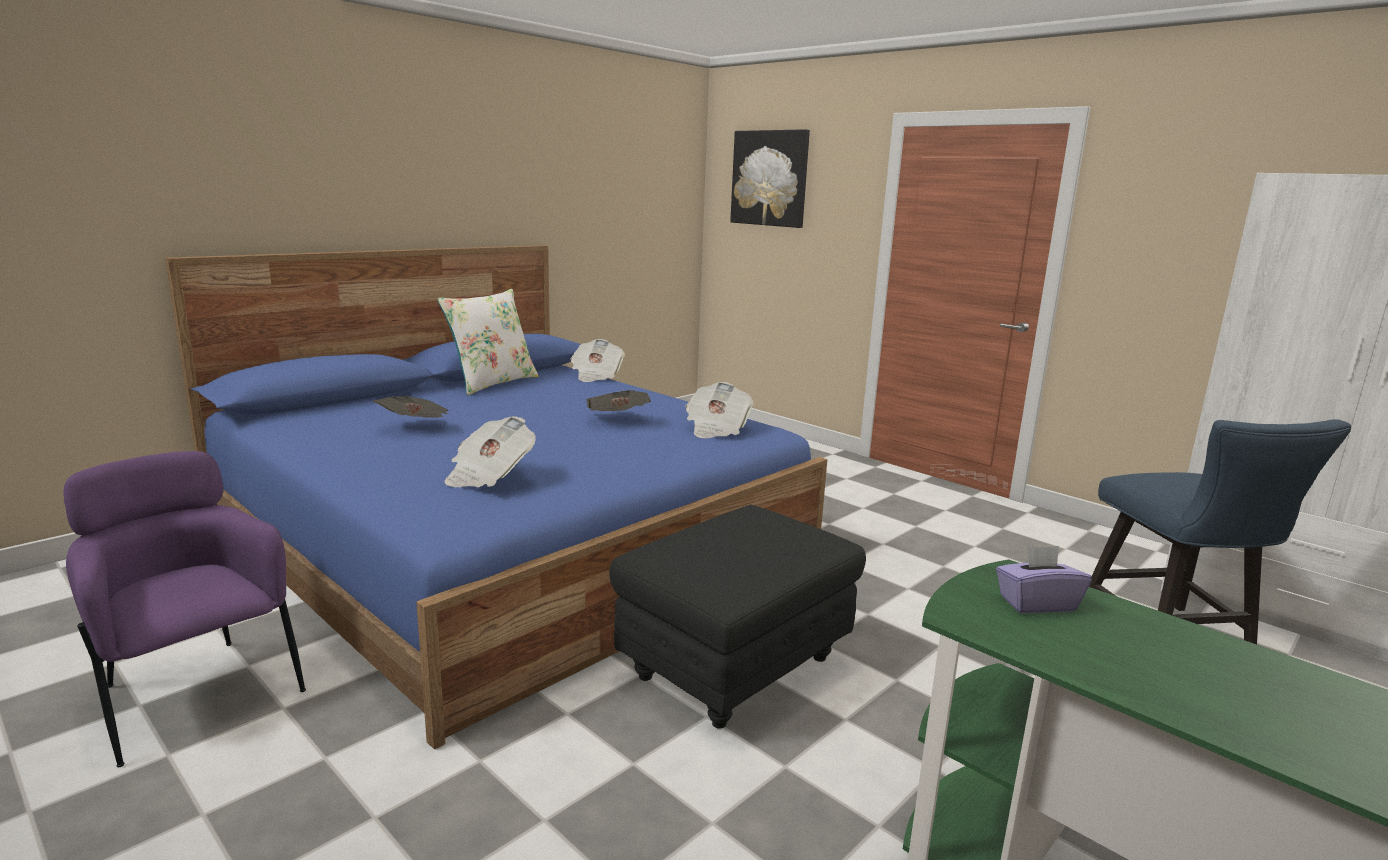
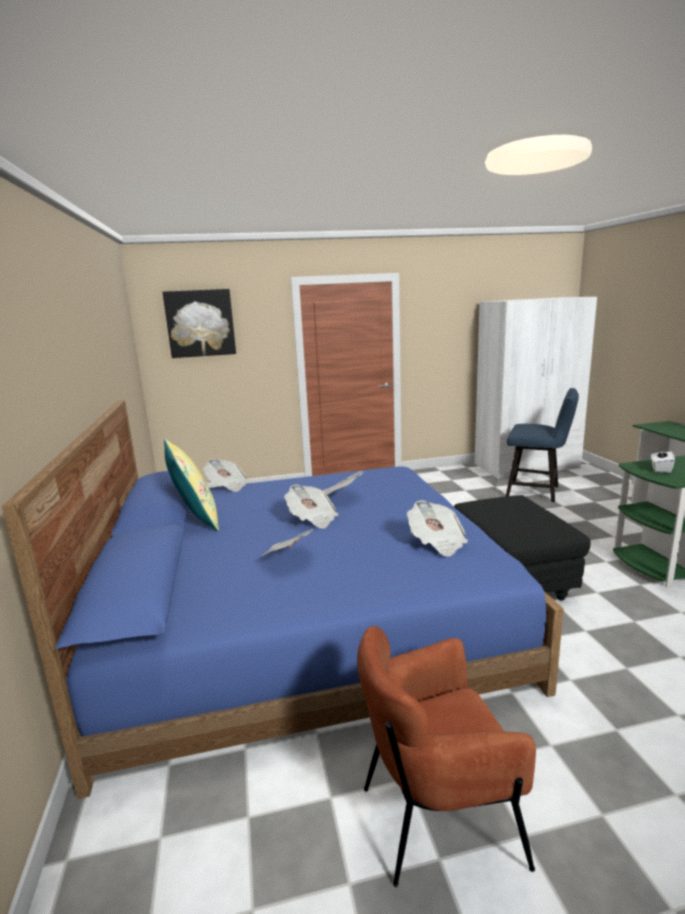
camera: 55 degrees left, 0 degrees up
(194, 694) = (438, 817): purple armchair -> brown armchair
(492, 383) = (195, 518): white pillow -> yellow pillow
(716, 429) = (387, 478): newspaper -> newspaper (312, 519)
(1036, 603) = (660, 469): purple tissue box -> white tissue box

